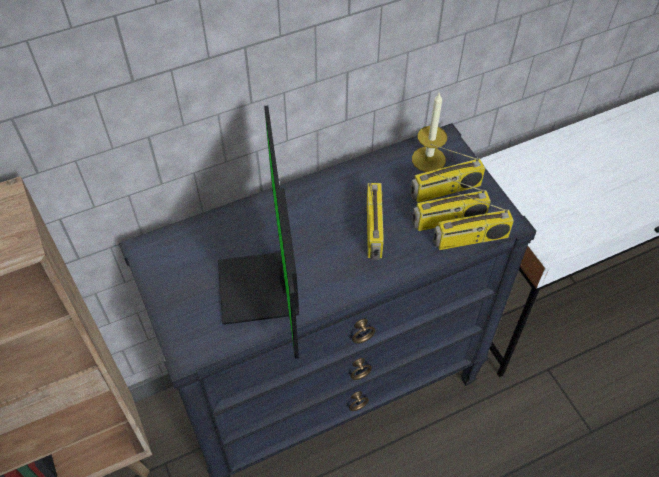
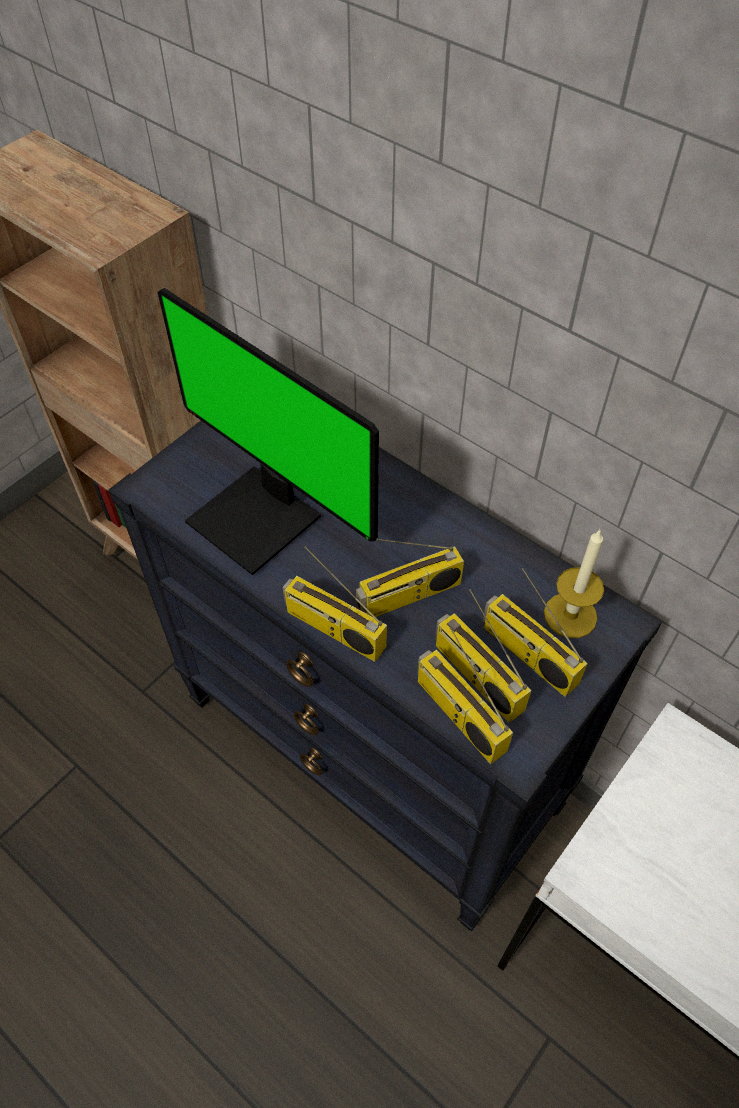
camera: 65 degrees right, 0 degrees up
(263, 289) = (259, 518): monitor -> monitor turned 105 degrees counterclockwise
(379, 279) = (333, 629): none -> radio

